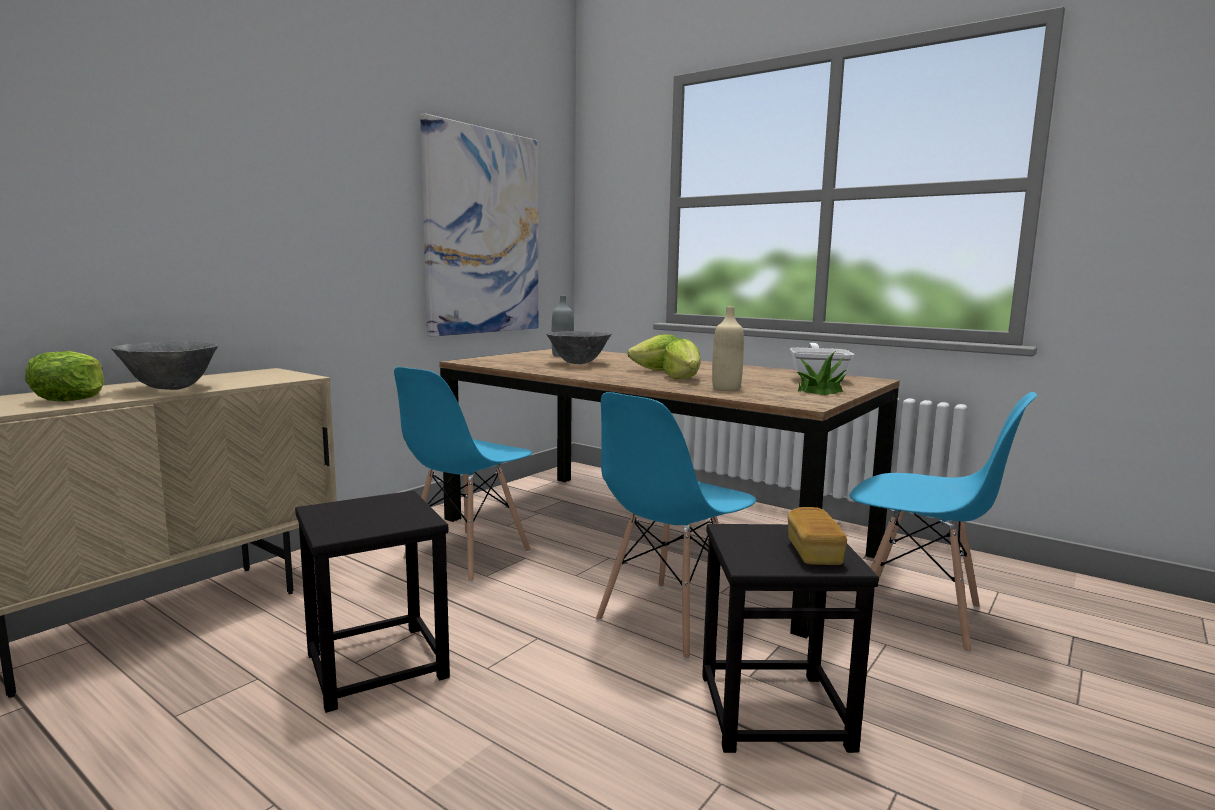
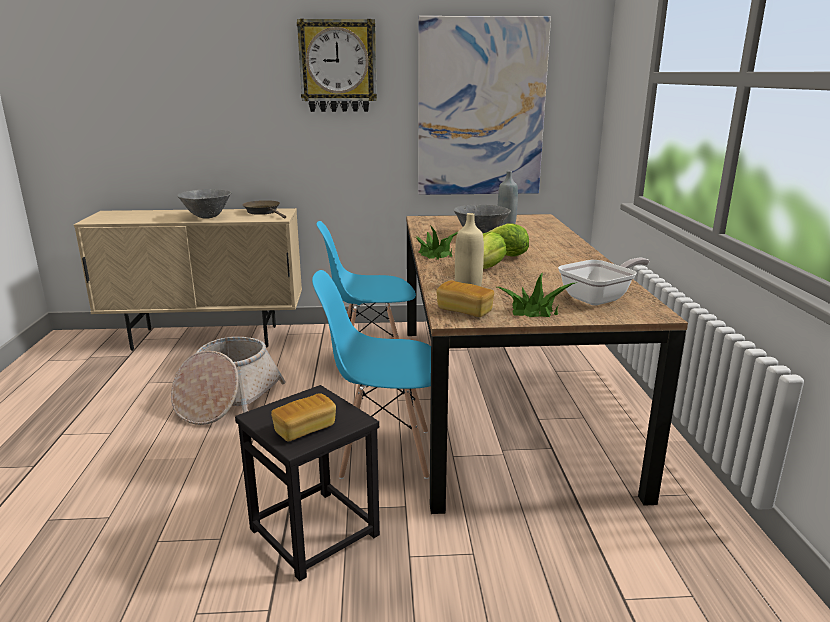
camera: 50 degrees right, 10 degrees up
(71, 398) = (163, 217): lettuce -> none
(247, 375) = (264, 212): none -> brown frying pan
(329, 161) = (338, 66): none -> wall clock
(376, 666) = (227, 399): black stool -> basket
(604, 378) = (435, 254): none -> potted plant
(792, 399) = (464, 311): none -> bread
(918, 615) = (553, 557): blue chair -> none

